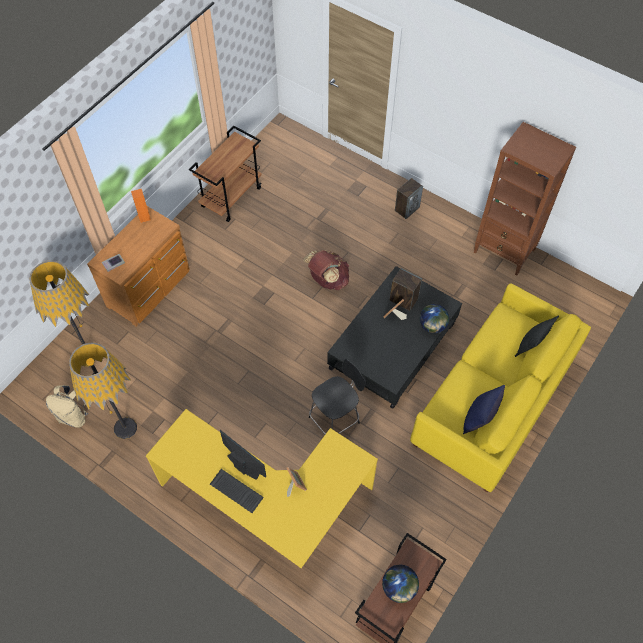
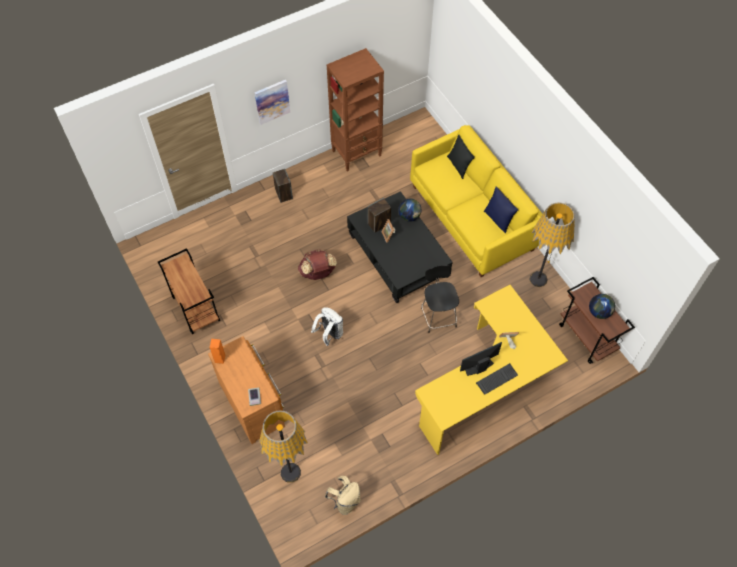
camera: 65 degrees left, 0 degrees up
(125, 428) = (376, 465): floor lamp -> floor lamp (538, 279)
(259, 321) = (329, 334): none -> white backpack
(452, 107) = (272, 101): none -> picture

